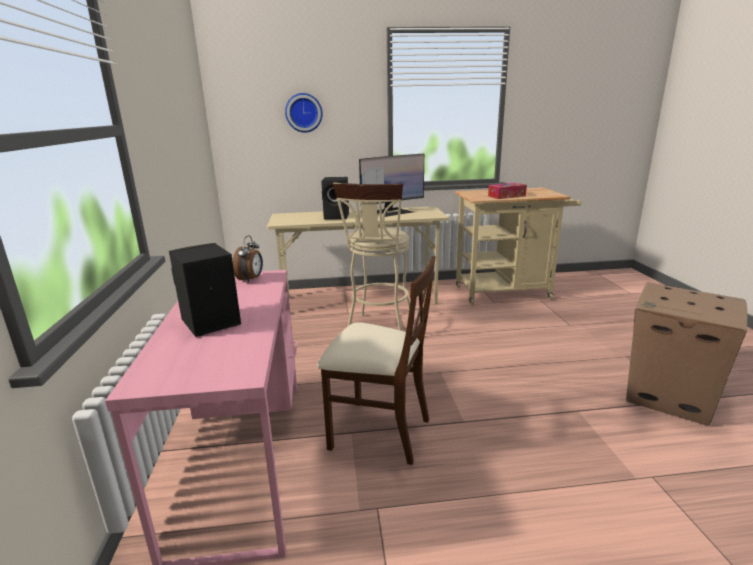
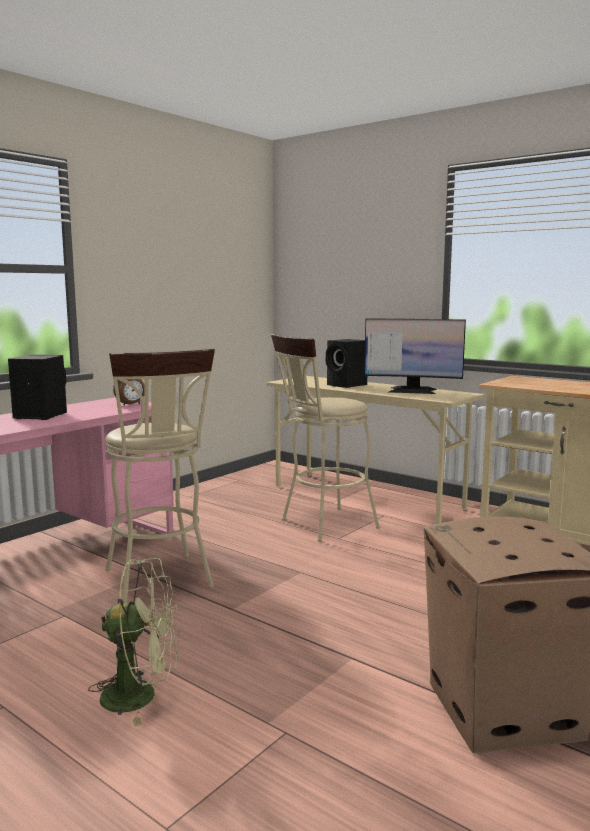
camera: 45 degrees right, 10 degrees down
(304, 113) = (354, 267): wall clock -> none
(379, 432) = (161, 582): beige chair -> beige stool
(506, 196) = (546, 386): tissue box -> none
(560, 520) = (141, 695): none -> green fan

